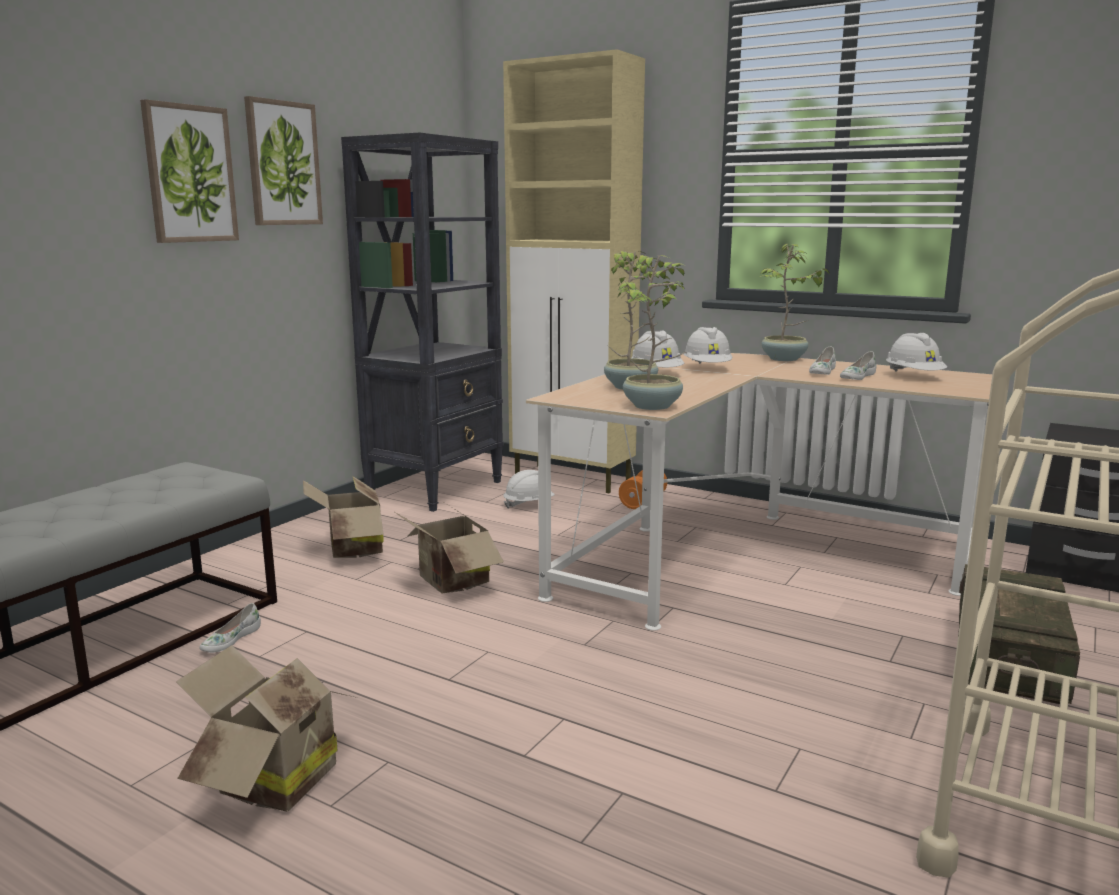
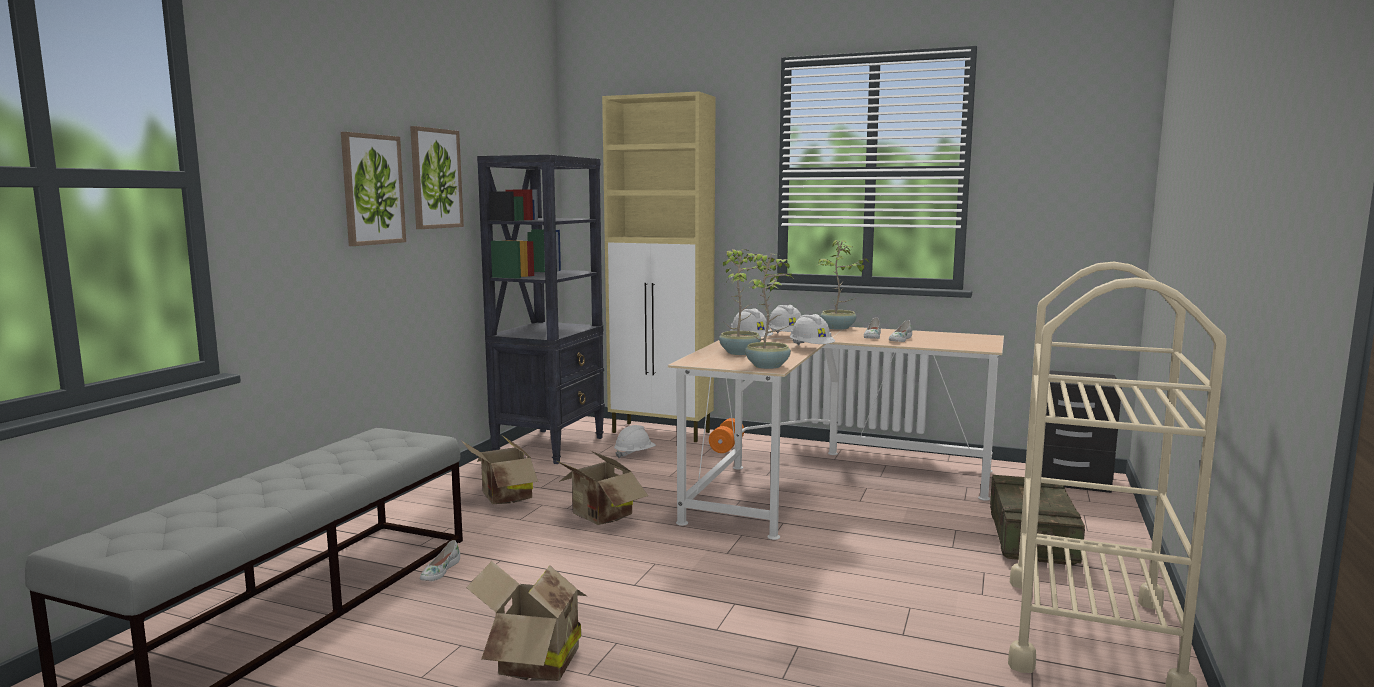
camera: 10 degrees left, 5 degrees down
(914, 376) = (940, 338): white hard hat -> white hard hat (811, 349)

